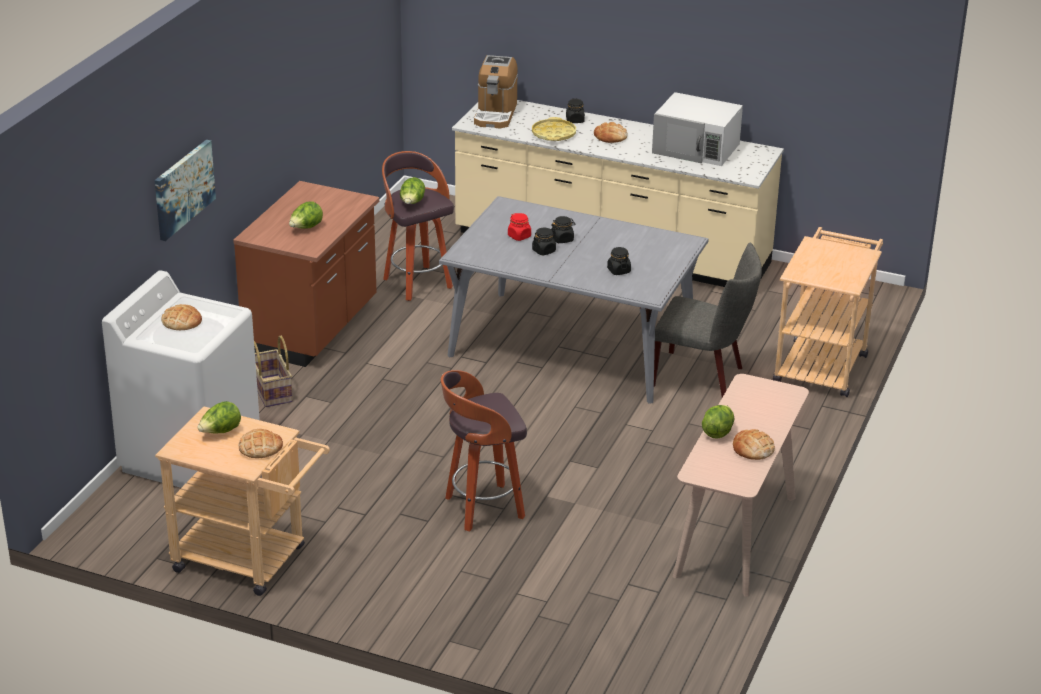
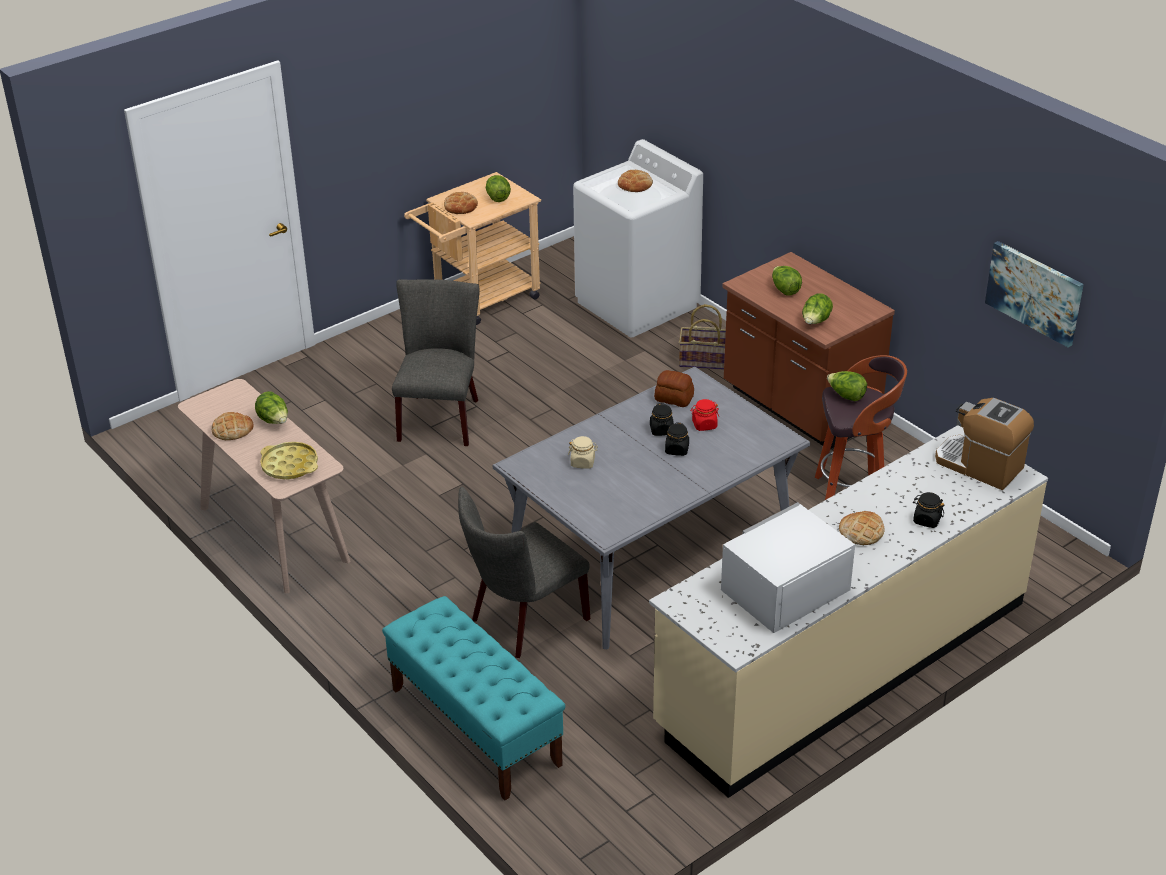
camera: 120 degrees right, 5 degrees up
(183, 189) = (749, 144): picture -> picture (1034, 292)
(348, 206) = (815, 322): none -> lettuce
(482, 509) = (441, 416): stool -> grey chair
(496, 256) = (674, 398): none -> bread
(553, 134) = (894, 490): yellow tray -> yellow tray (289, 465)
(618, 271) = (583, 462): black jar -> beige jar
(822, 363) = (475, 726): beige cart -> turquoise bench

